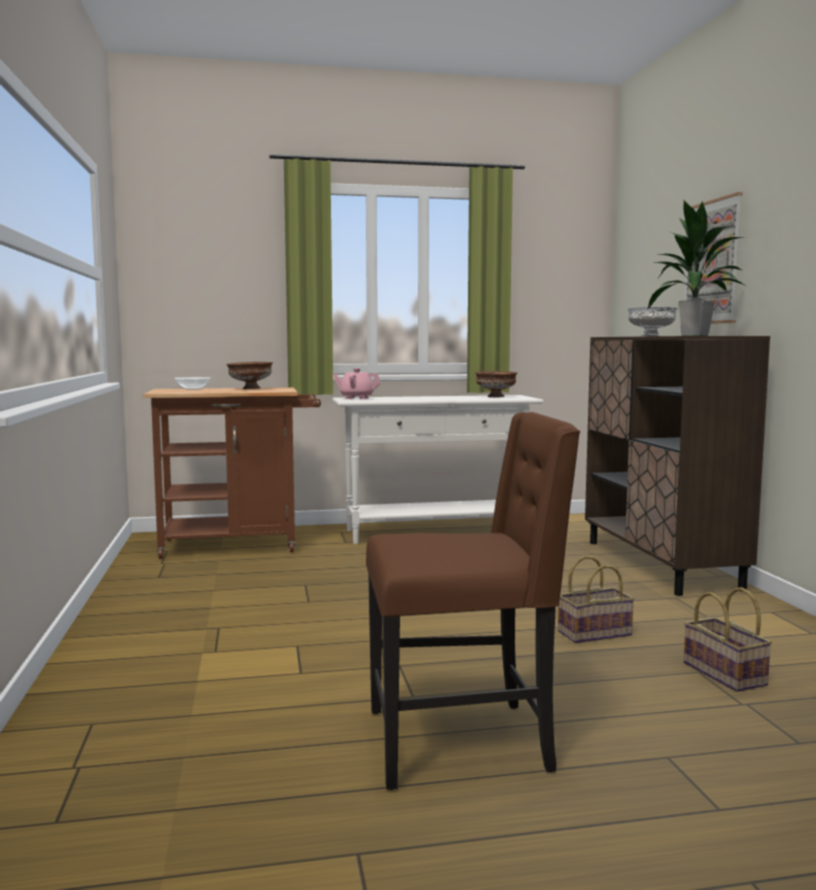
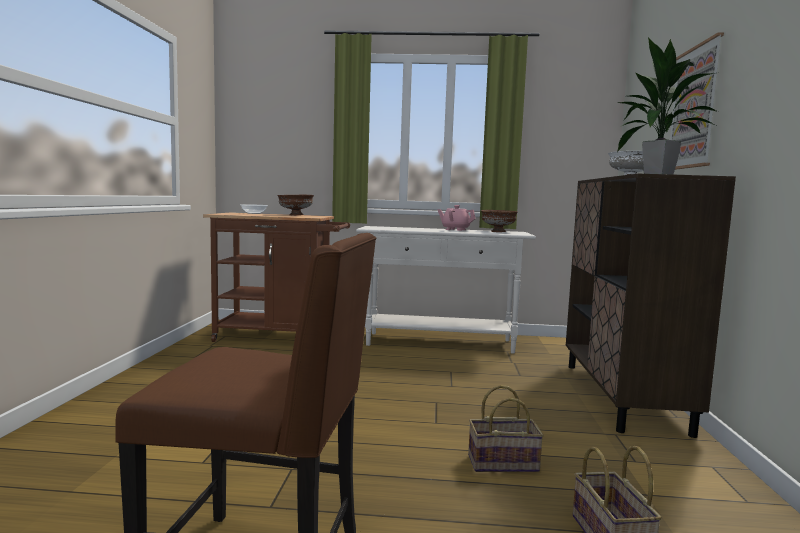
camera: 15 degrees right, 0 degrees up
(356, 398) = (379, 227): pink teapot -> pink teapot (455, 230)

